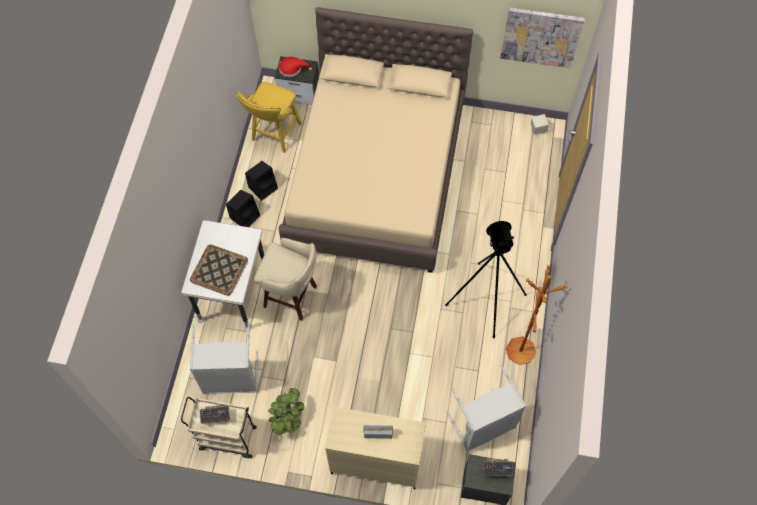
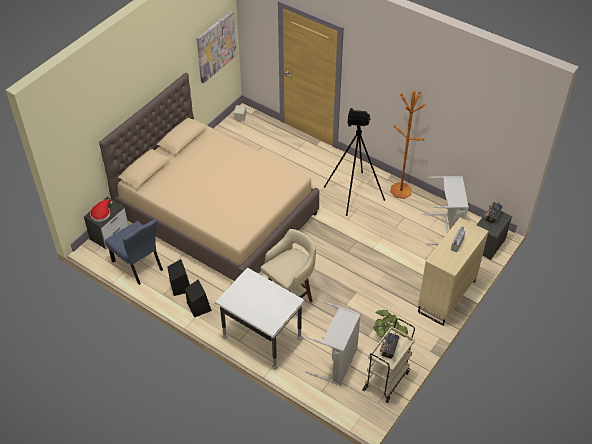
camera: 65 degrees left, 15 degrees down
(219, 270) = (267, 304): tray -> none
(274, 136) = (138, 264): yellow stool -> blue chair

